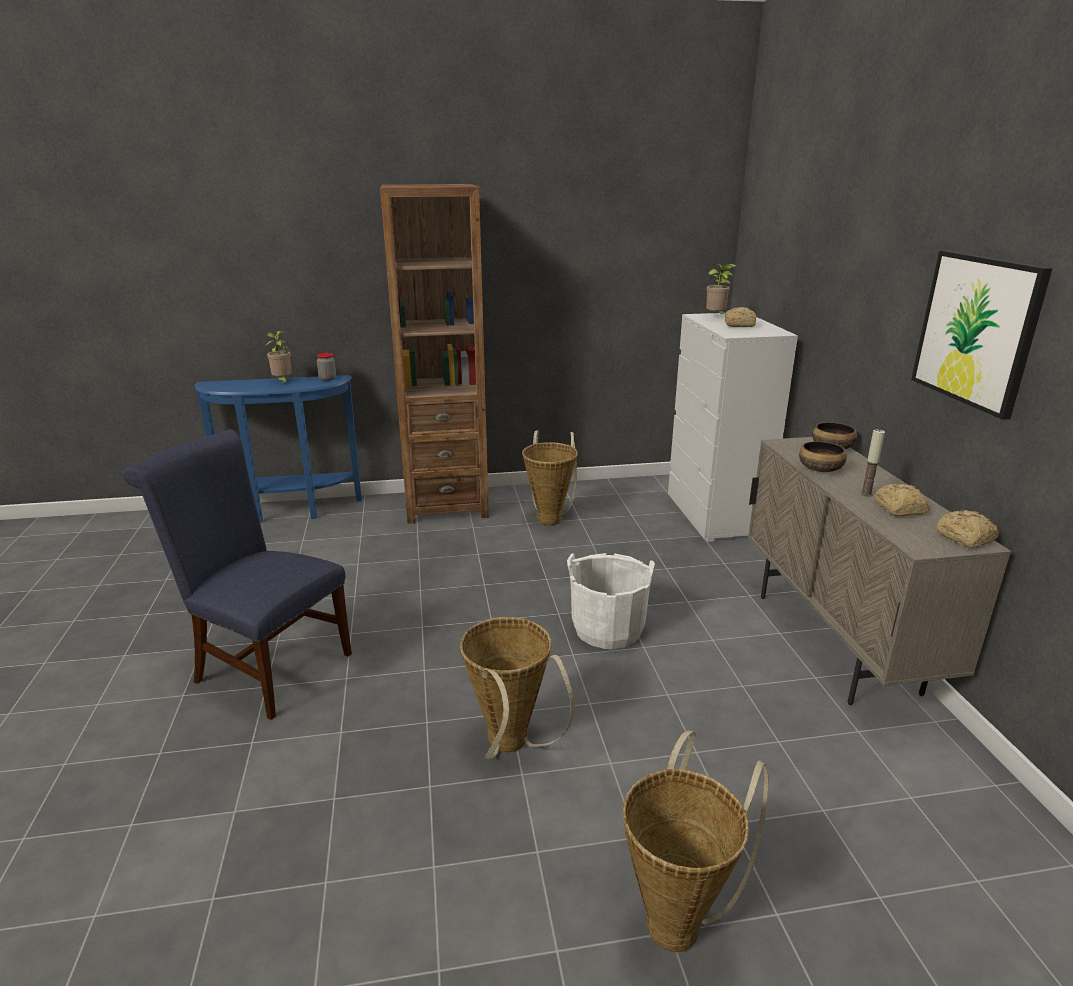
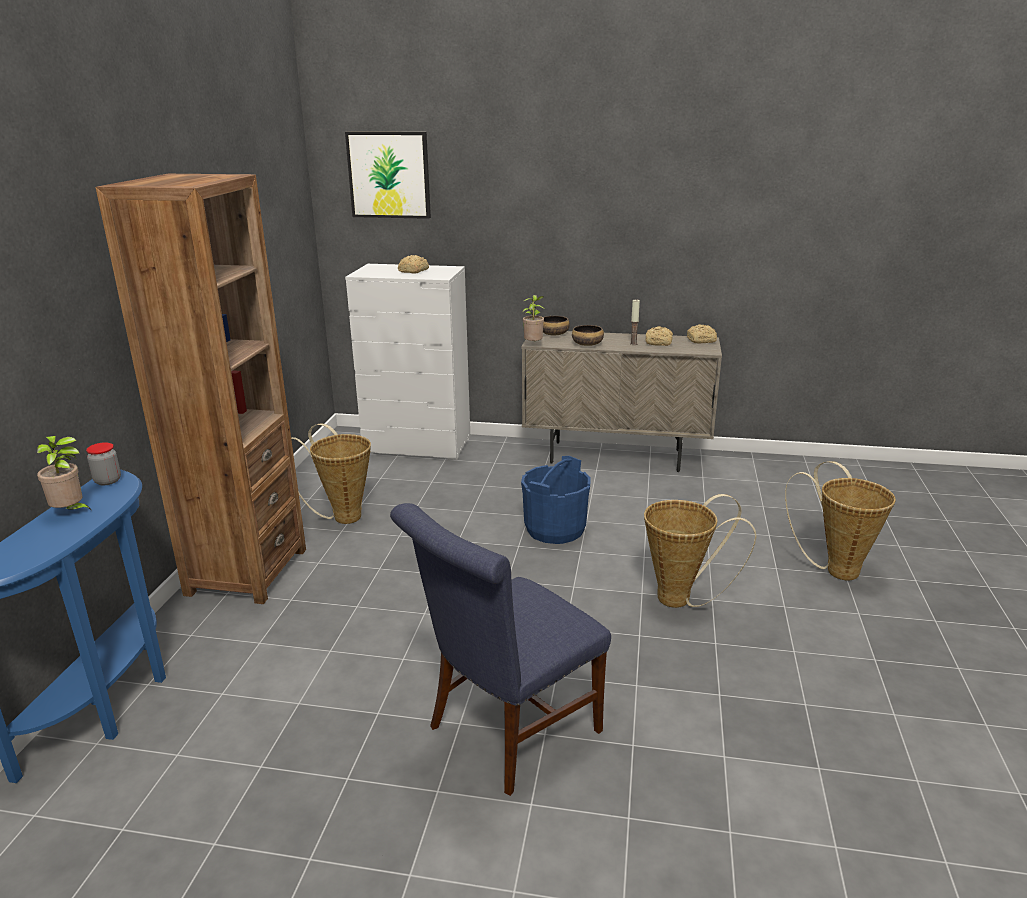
camera: 70 degrees left, 0 degrees up
(608, 629) = (555, 529): white bucket -> blue bucket
(716, 317) = (375, 271): potted plant -> potted plant (533, 345)
(977, 330) = (654, 225): picture -> picture (389, 175)

